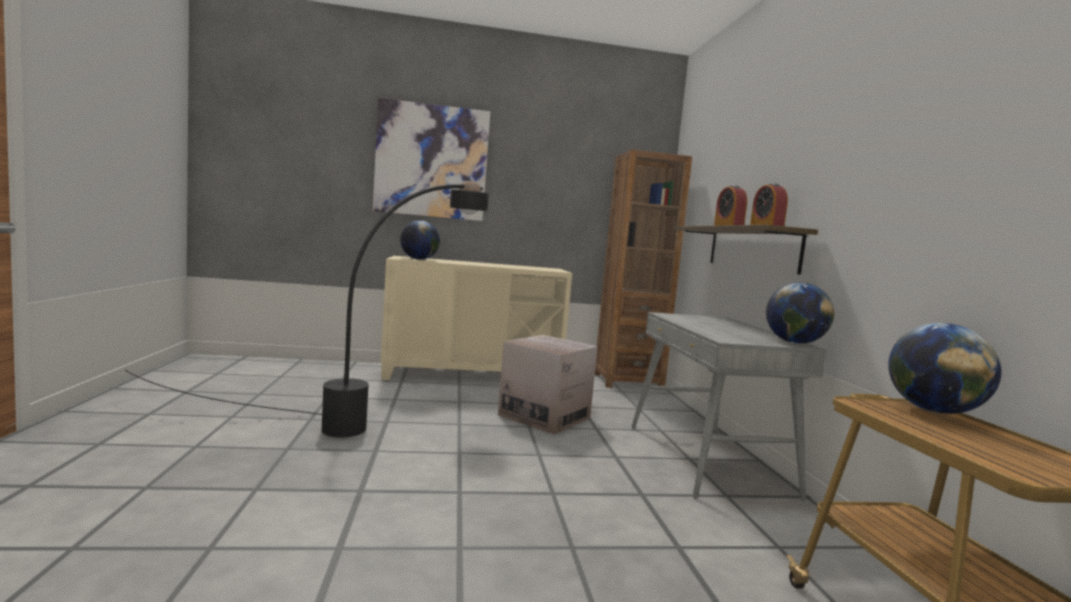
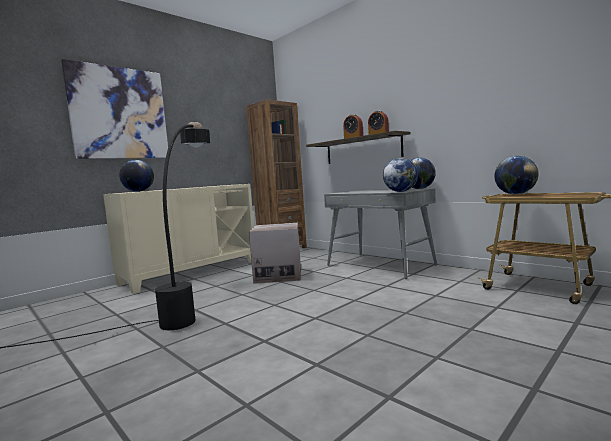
camera: 35 degrees left, 0 degrees up
(728, 339) = (400, 191): none -> globe

